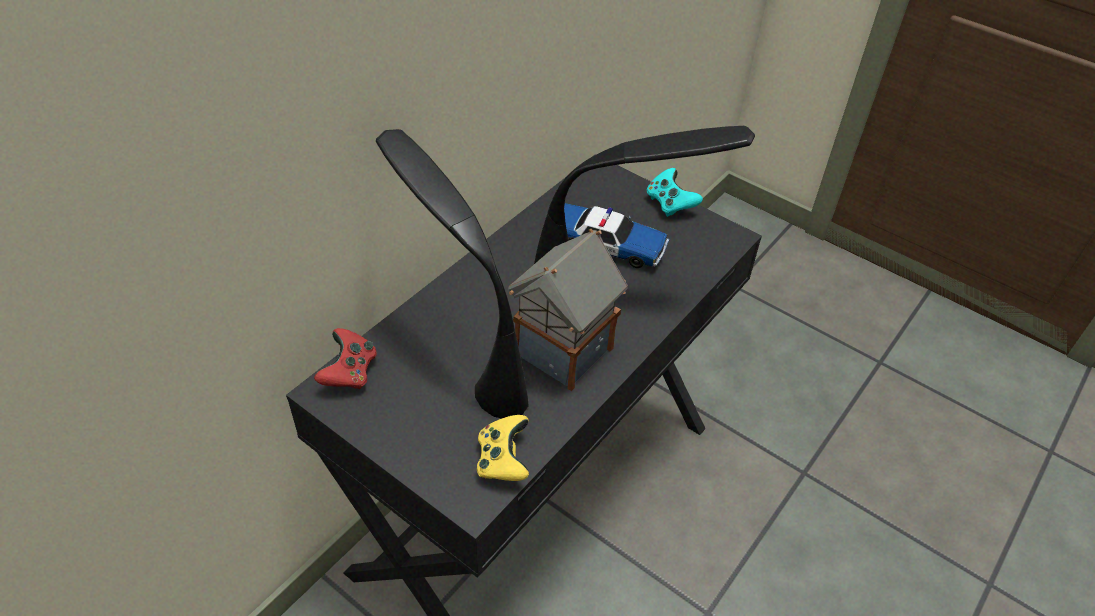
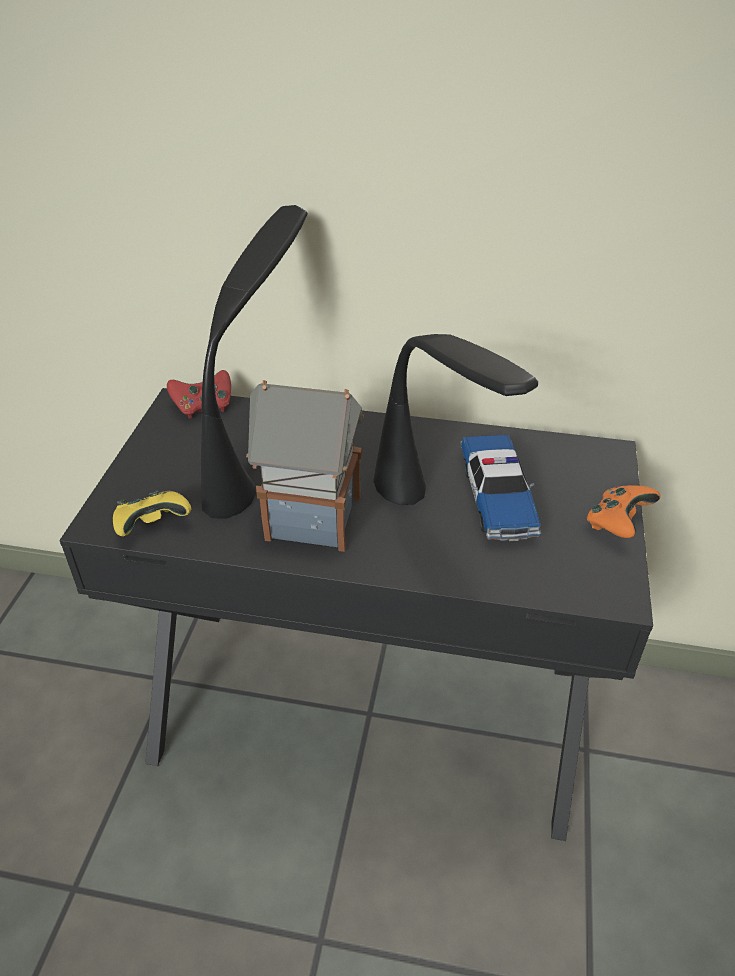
camera: 65 degrees right, 5 degrees down
(670, 204) = (617, 523): turquoise game controller -> orange game controller

